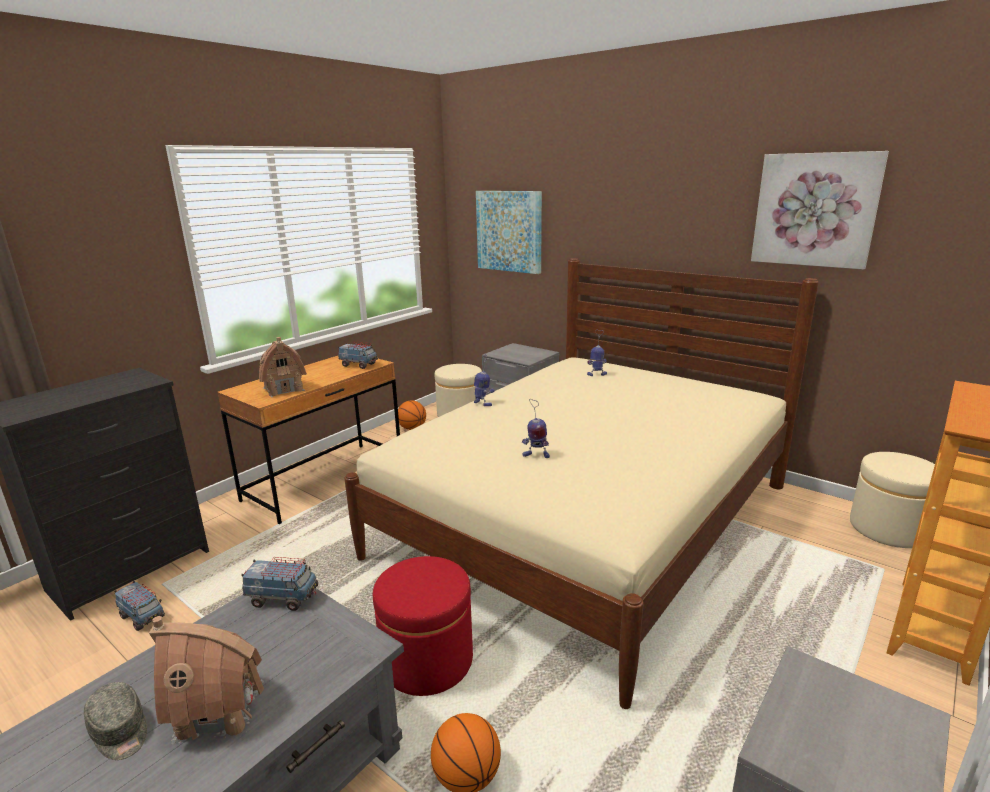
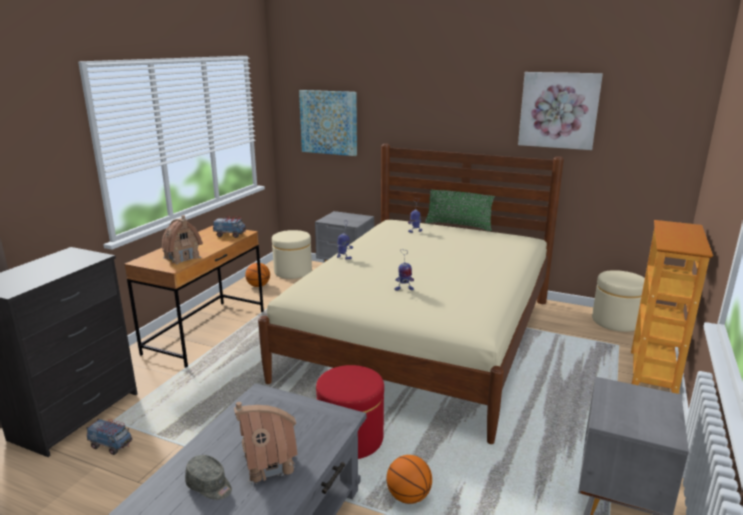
camera: 15 degrees left, 0 degrees up
(283, 598) = (266, 399): toy truck -> none
(663, 370) = (458, 225): none -> green pillow

